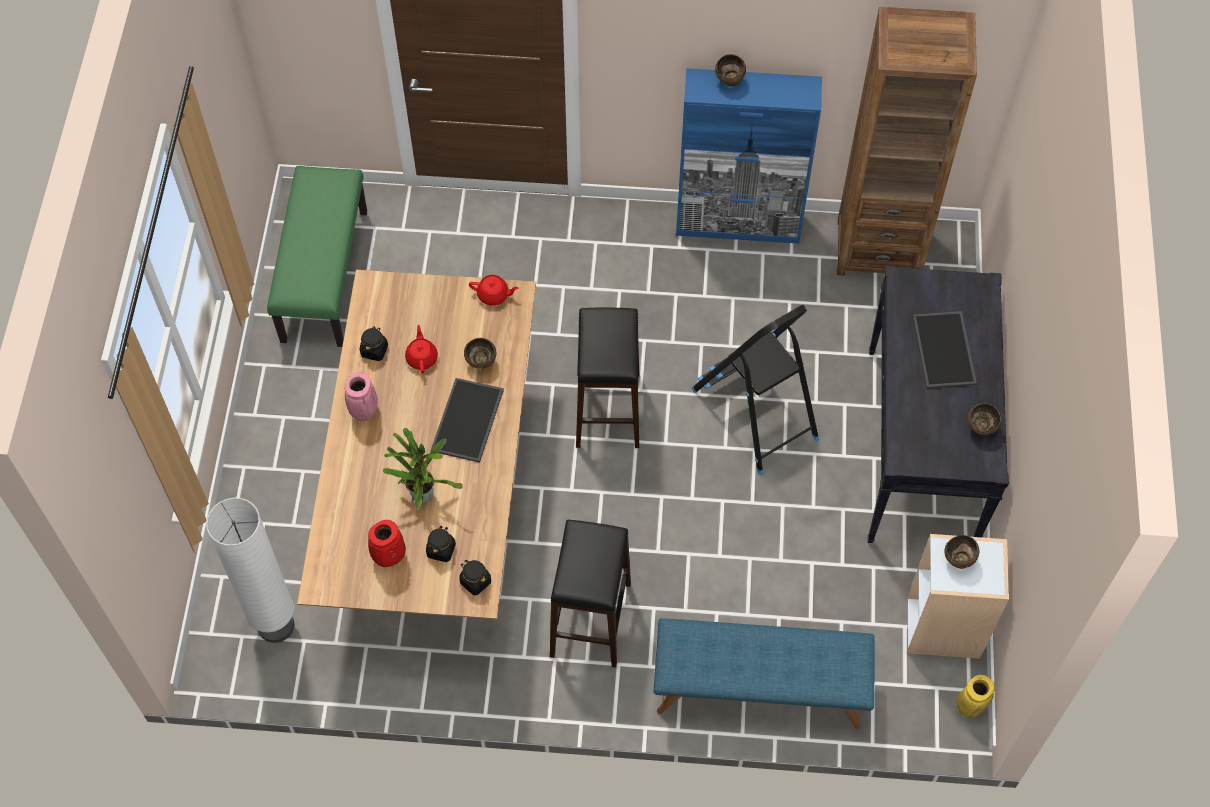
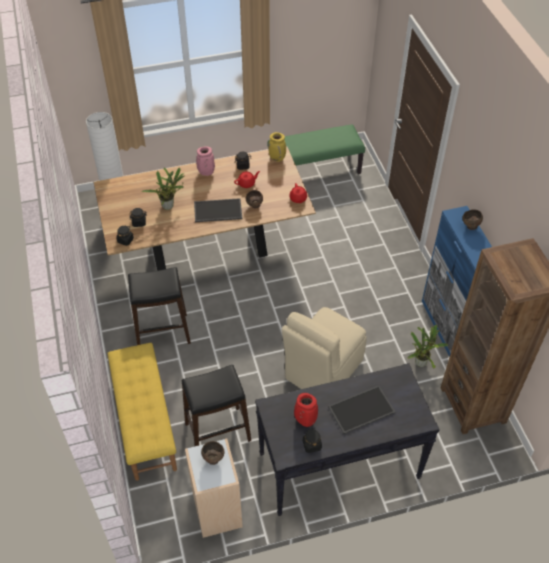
camera: 70 degrees right, 10 degrees down
(389, 558) = (128, 205): red vase -> red vase (304, 420)
(608, 410) = (292, 303): black stool -> black stool (217, 432)
(753, 412) = (322, 370): black step ladder -> beige chair
(759, 690) = (144, 422): blue bench -> yellow bench
(785, 279) = (421, 362): none -> potted plant
(970, 706) = (168, 540): yellow vase -> yellow vase (277, 158)
(981, 428) = (311, 445): brown bowl -> black jar

